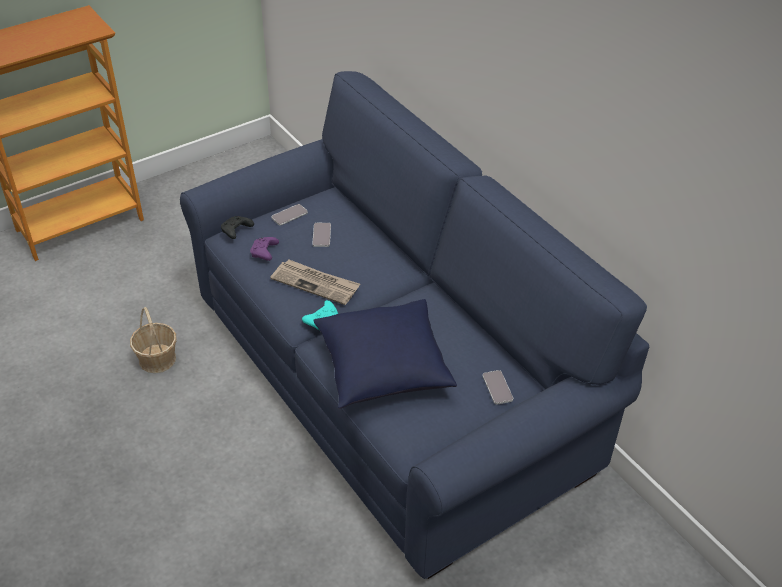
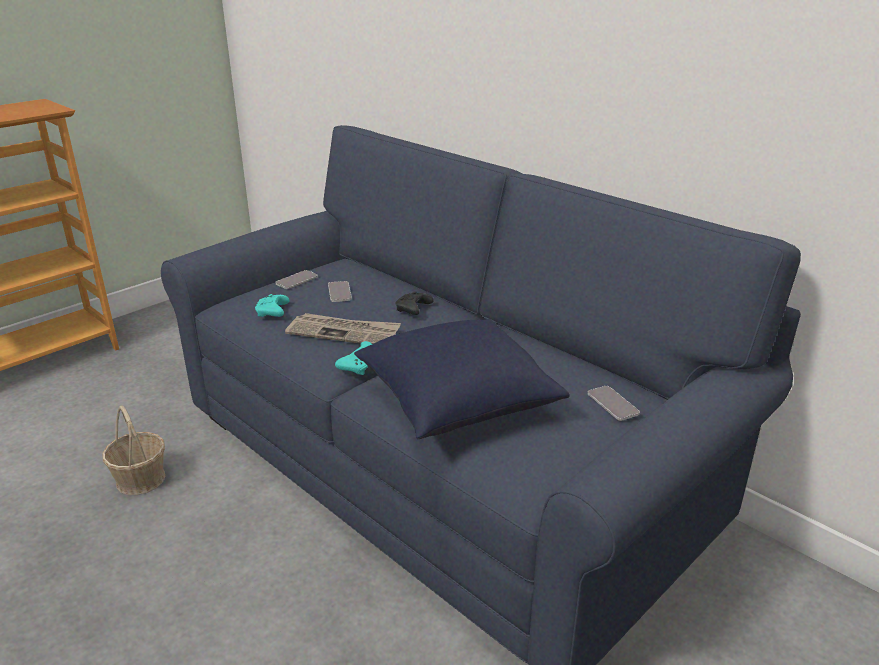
camera: 10 degrees left, 15 degrees down
(236, 231) = (234, 298): black game controller -> black game controller (413, 310)
(264, 253) = (273, 313): purple game controller -> turquoise game controller

